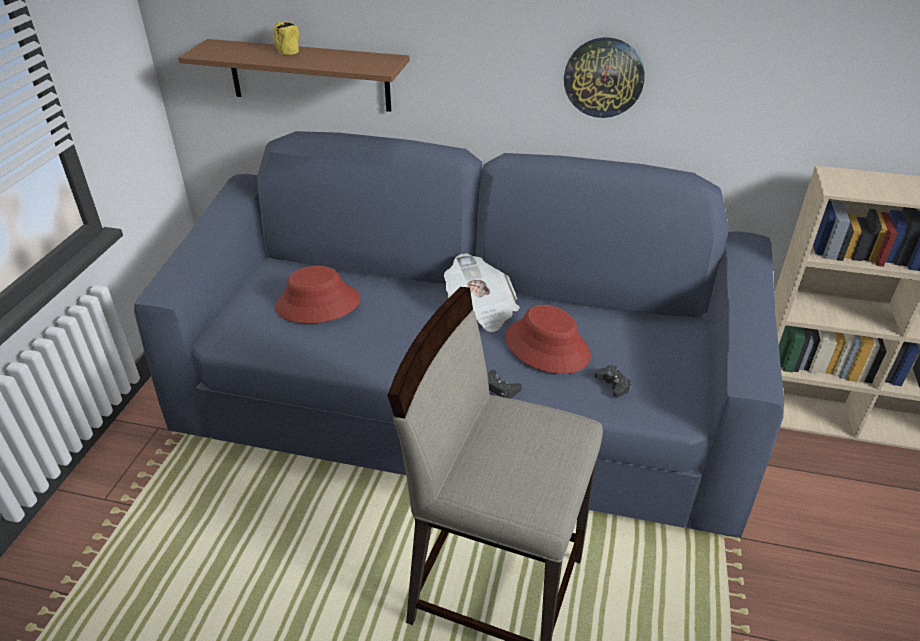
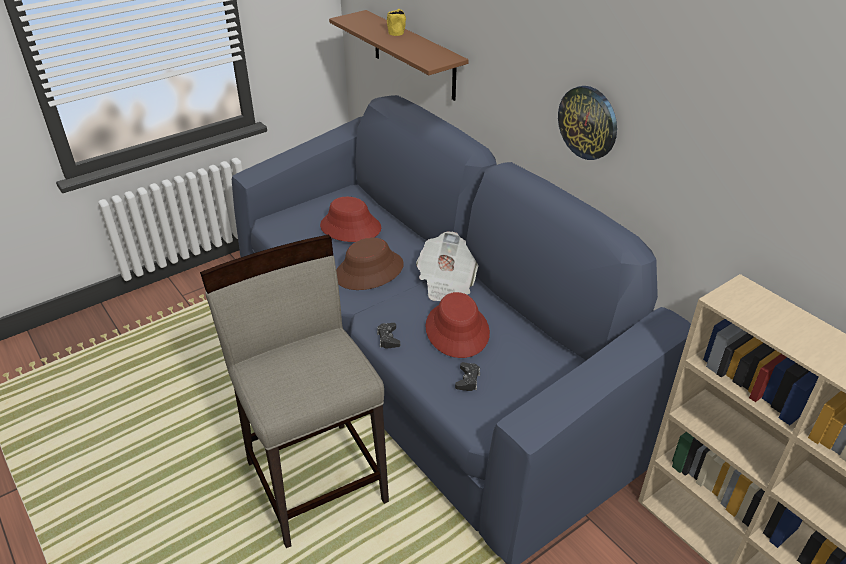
camera: 40 degrees right, 0 degrees up
(396, 336) = (369, 271): none -> brown hat

